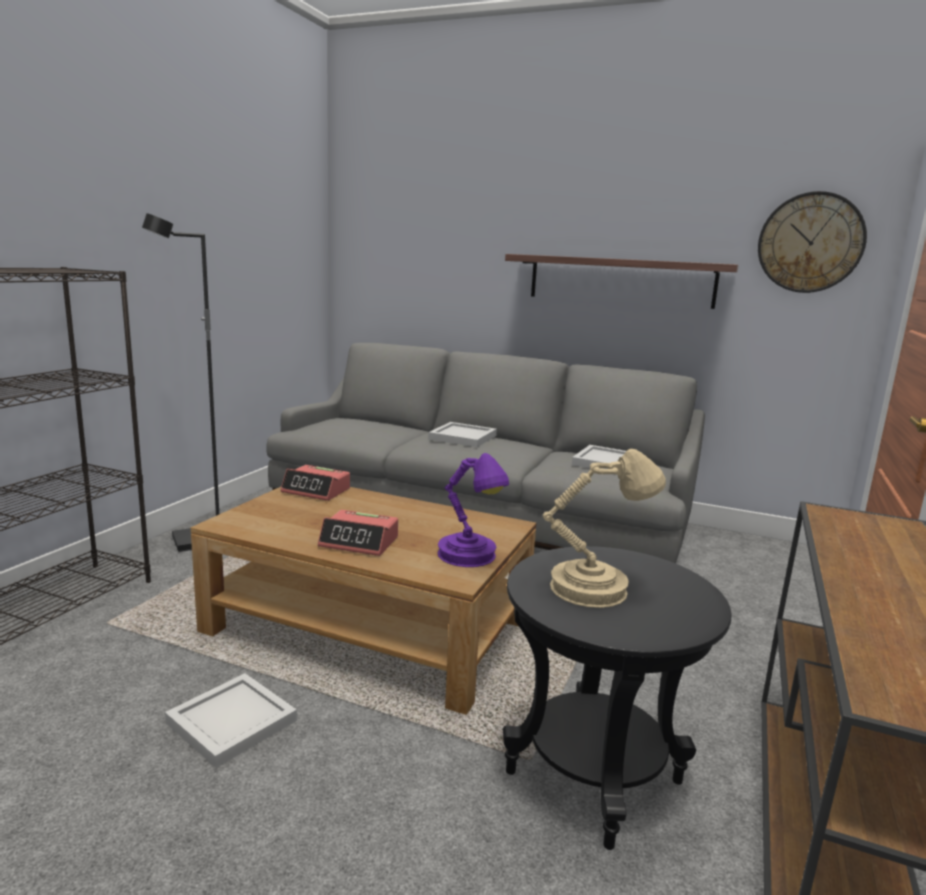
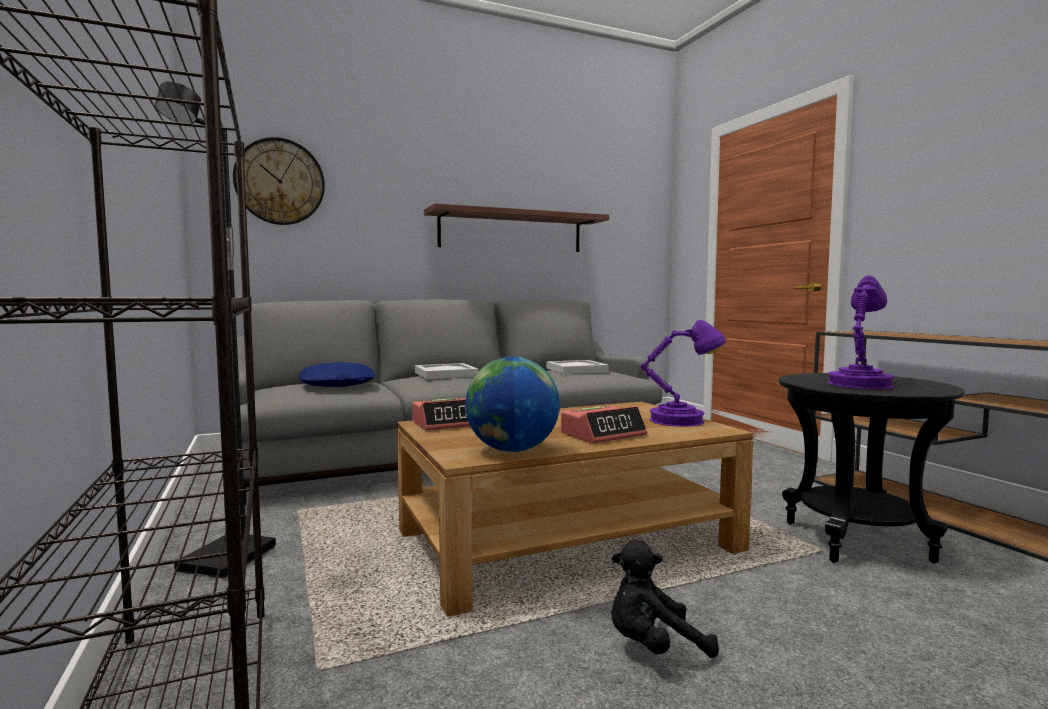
camera: 45 degrees left, 10 degrees down
(232, 720) = (653, 647): white tray -> black plush toy
(262, 529) = (512, 450): none -> globe
(367, 428) = (338, 384): none -> blue pillow
(595, 588) = (860, 384): beige table lamp -> purple table lamp
(810, 243) = (628, 204): wall clock -> wall clock (280, 182)

